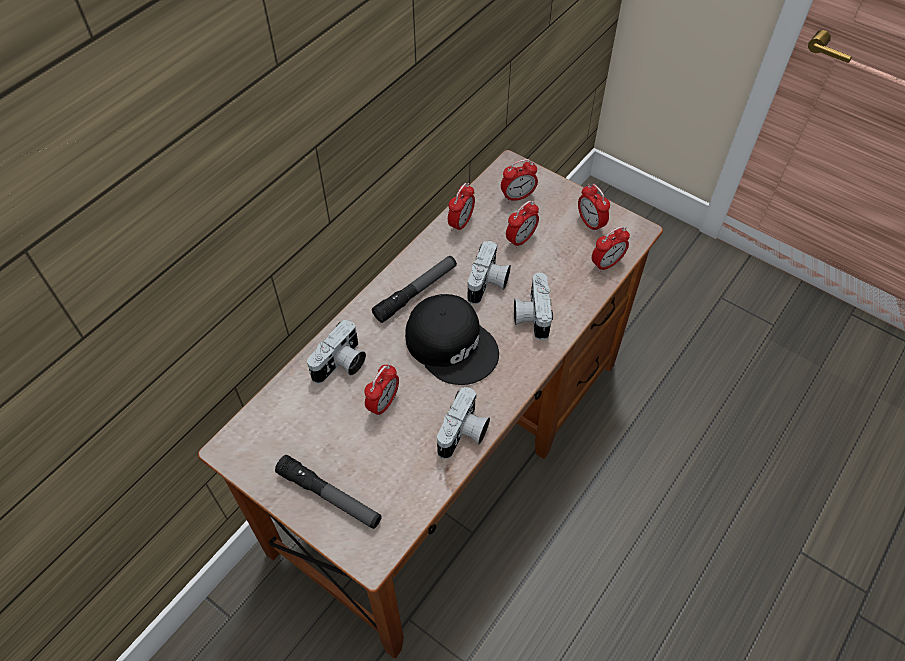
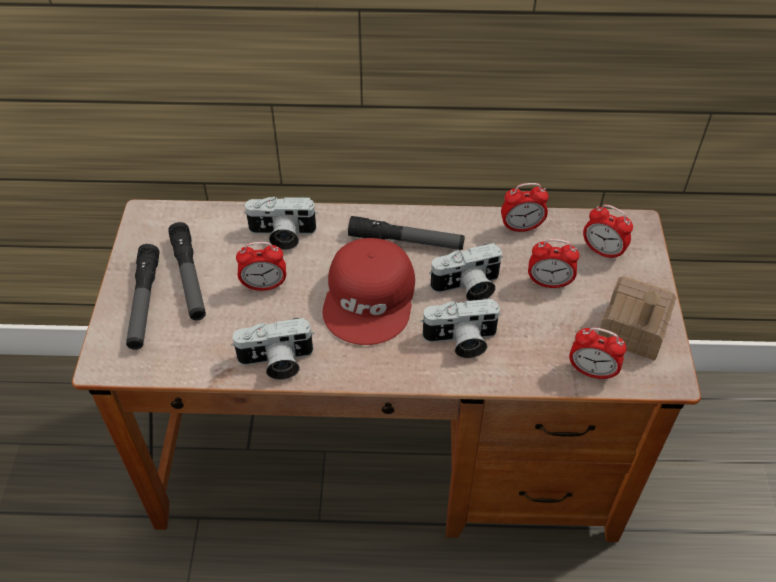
camera: 55 degrees right, 5 degrees down
(330, 450) = (189, 277): none -> flashlight
(452, 344) = (371, 298): black cap -> red cap
(531, 315) = (460, 341): camera -> camera turned 150 degrees counterclockwise
(590, 223) = (632, 329): alarm clock -> toy house

